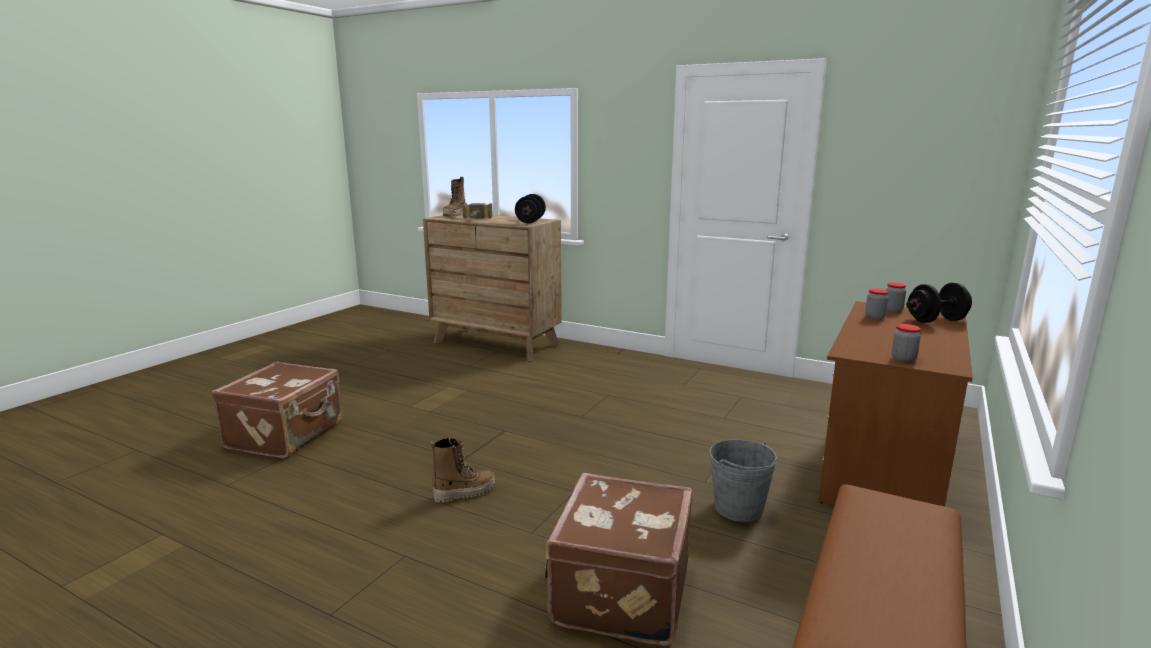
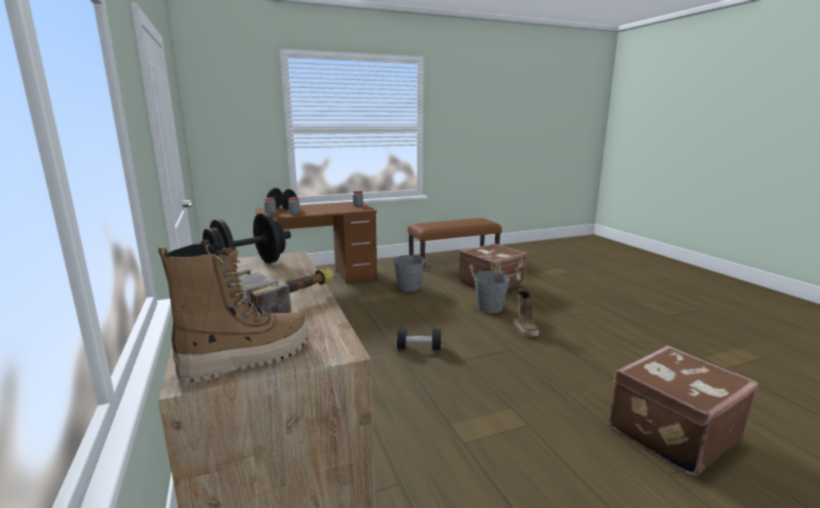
camera: 140 degrees left, 0 degrees up
(464, 492) = (525, 330): boot -> boot turned 120 degrees counterclockwise
(553, 517) = (489, 308): none -> grey bucket
(562, 425) = (419, 348): none -> black dumbbell

